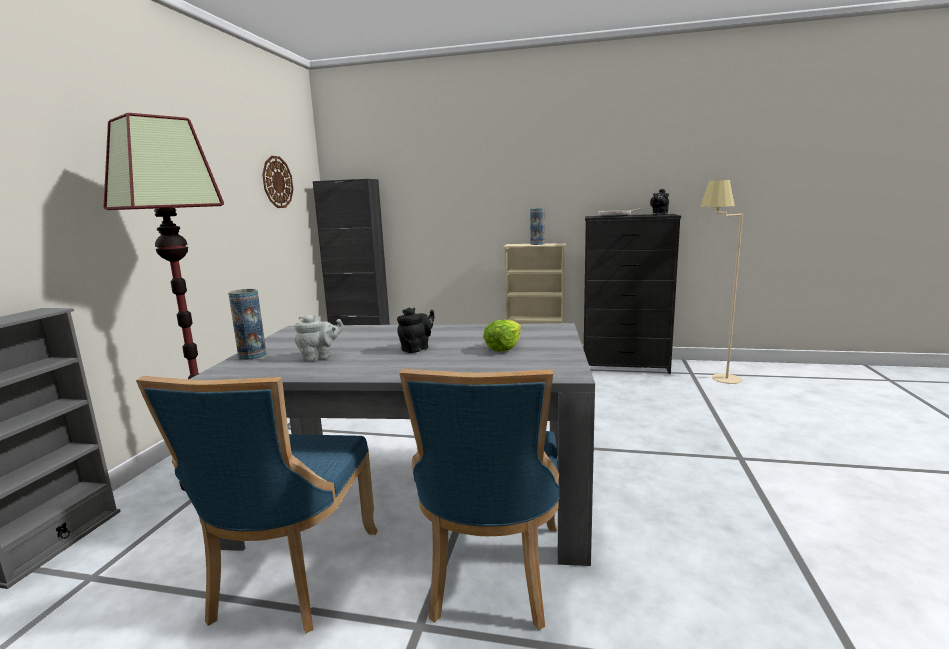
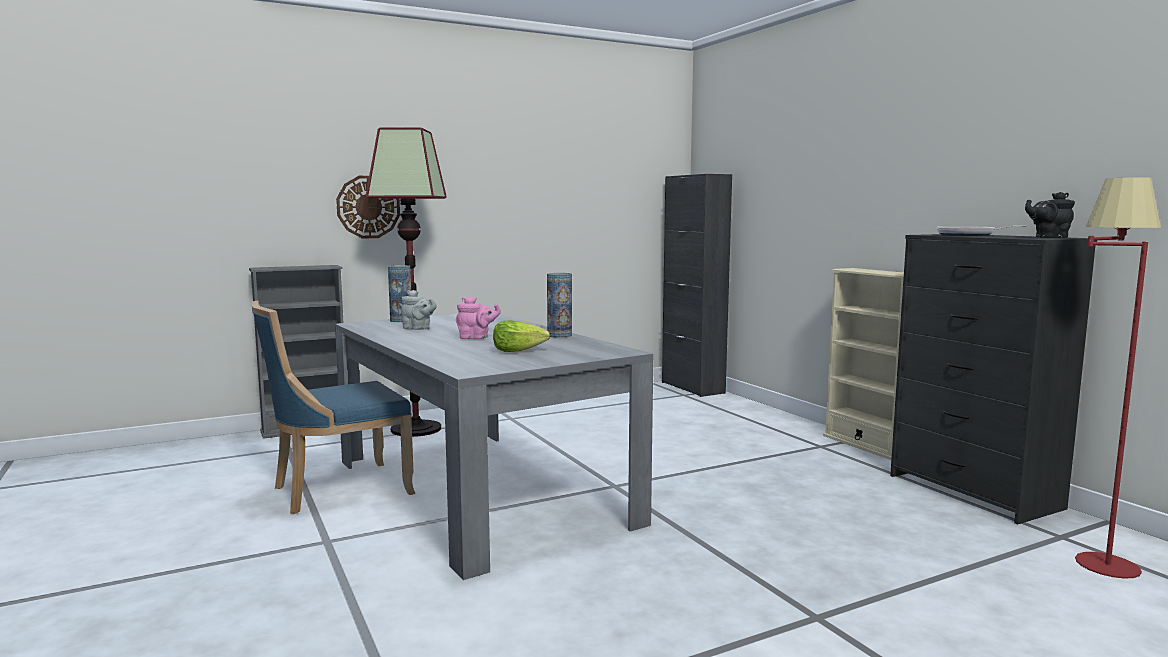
camera: 50 degrees right, 5 degrees down
(277, 182) = (612, 177): wall clock -> wall clock (368, 207)
(417, 348) = (476, 338): black teapot -> pink teapot
(492, 574) = (408, 546): blue chair -> none
(537, 244) = (880, 271): vase -> vase (559, 335)
(713, 375) = (1093, 553): beige floor lamp -> red floor lamp

